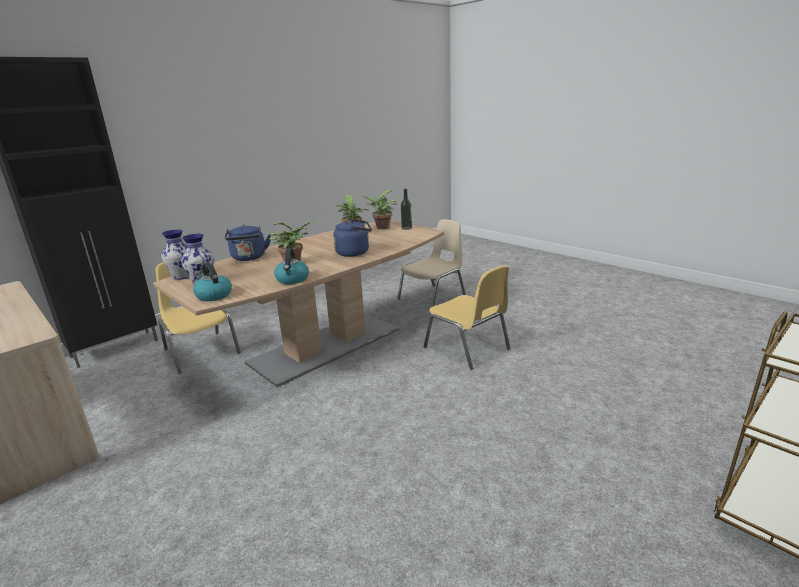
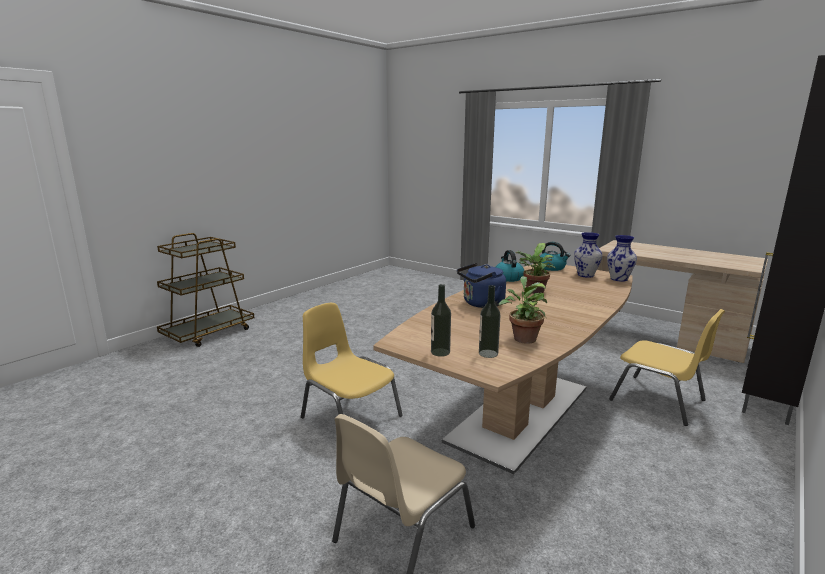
camera: 170 degrees right, 5 degrees down
(249, 258) = (598, 296): blue kettle -> none
(381, 228) = (488, 353): potted plant -> bottle

